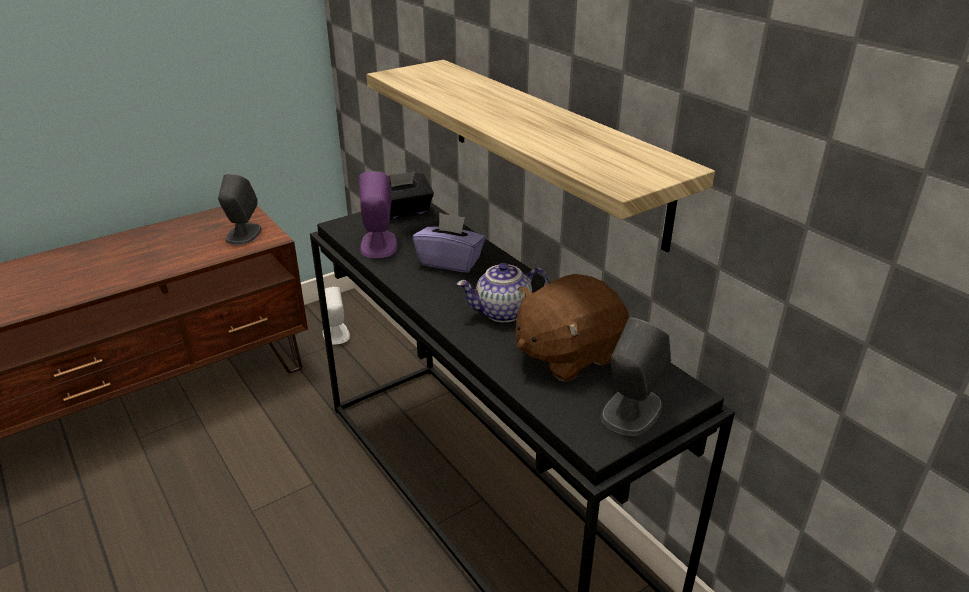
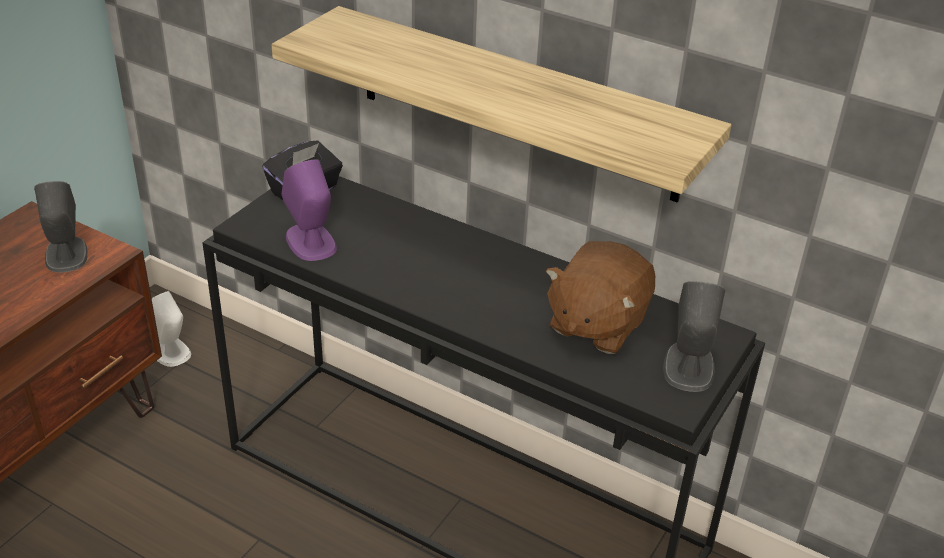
camera: 25 degrees left, 5 degrees up
(450, 262) = (407, 246): purple tissue box -> none
(503, 313) = (505, 294): teapot -> none

